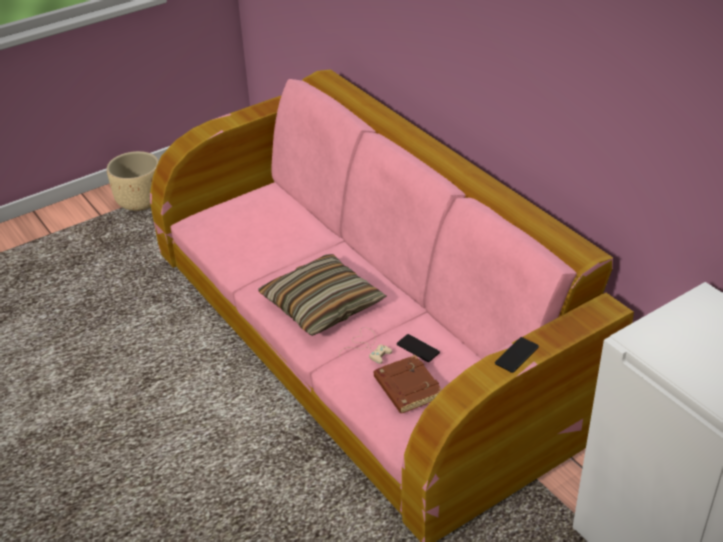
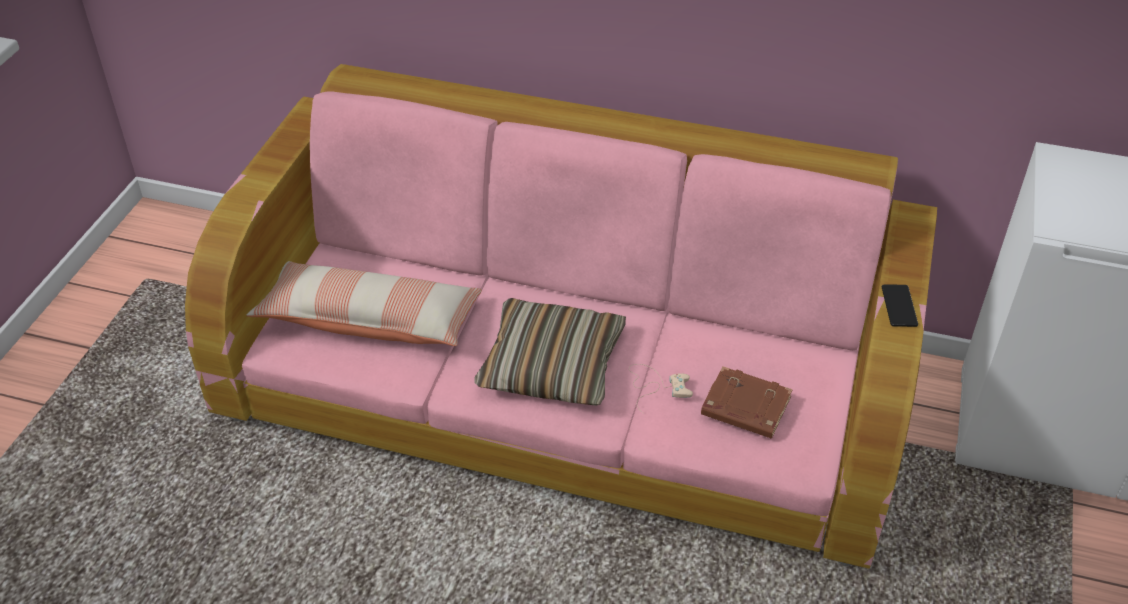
camera: 40 degrees left, 5 degrees up
(140, 202) = (84, 359): beige planter -> none
(254, 233) = (370, 320): none -> pillow
(418, 348) = (706, 359): phone -> none

